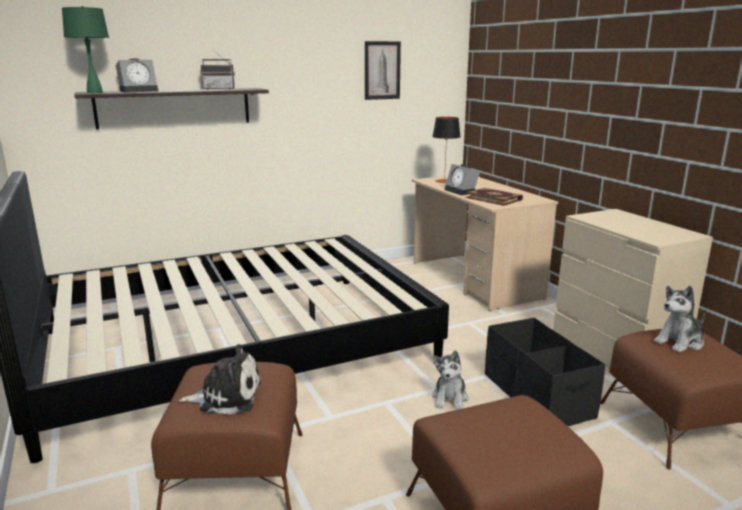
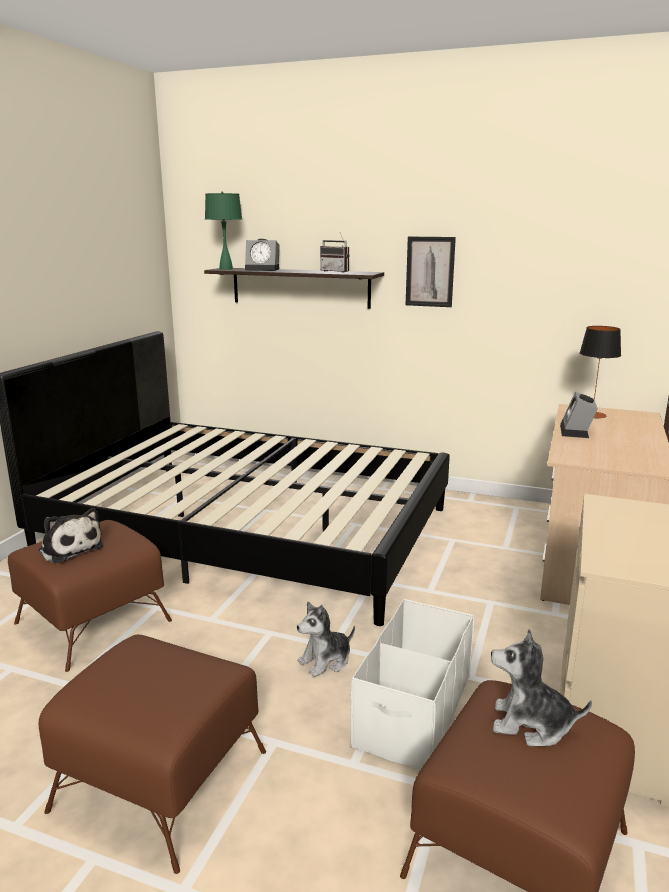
camera: 45 degrees right, 0 degrees up
(382, 70) = (542, 258): picture -> picture (430, 272)
(494, 198) = (592, 450): book -> none
(537, 395) = (413, 710): black storage box -> white storage box

